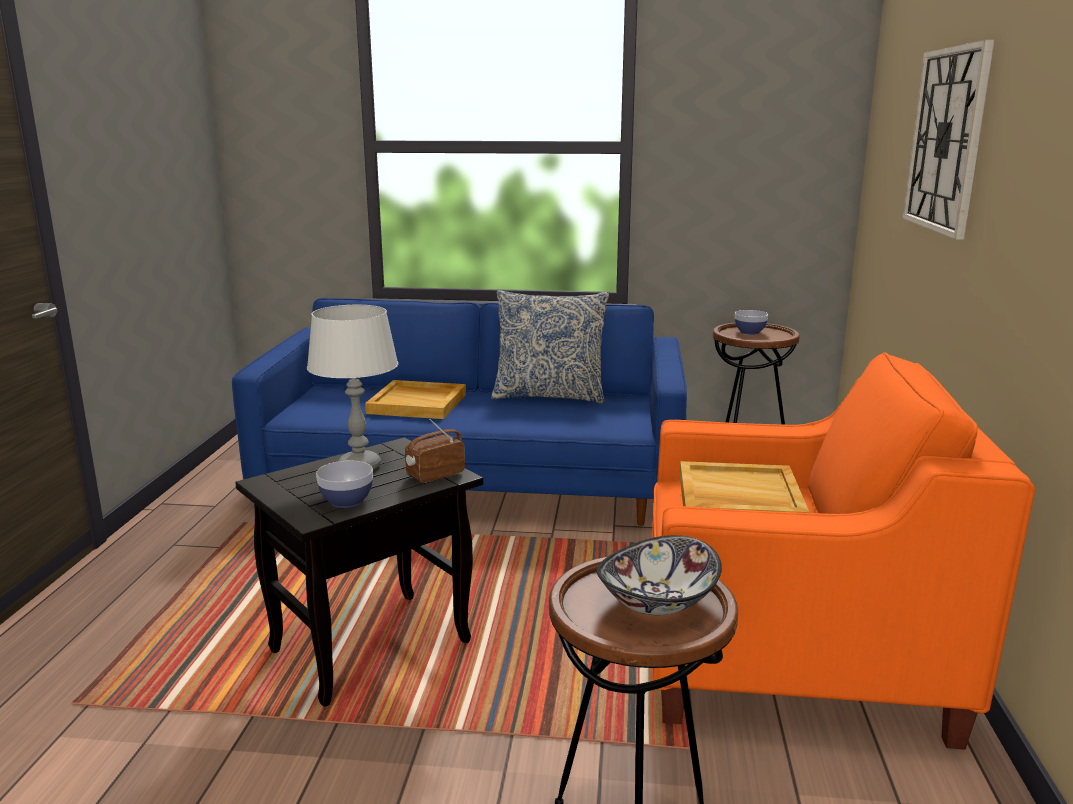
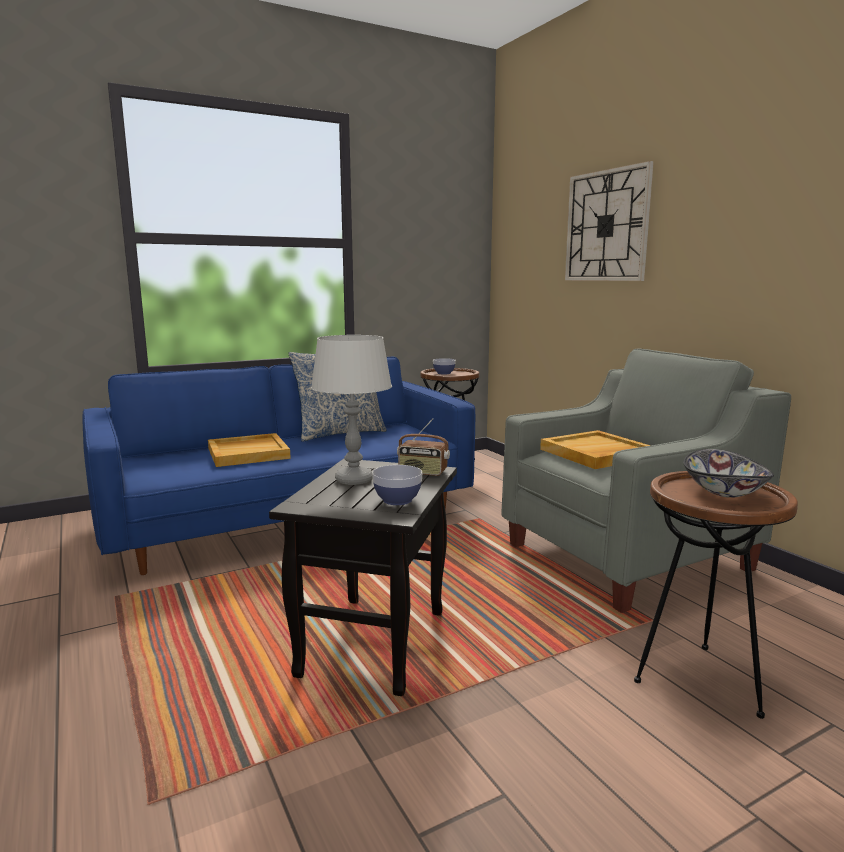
camera: 35 degrees left, 5 degrees down
(435, 475) = (422, 472): radio -> radio turned 90 degrees counterclockwise
(791, 659) = (628, 557): orange armchair -> grey armchair

